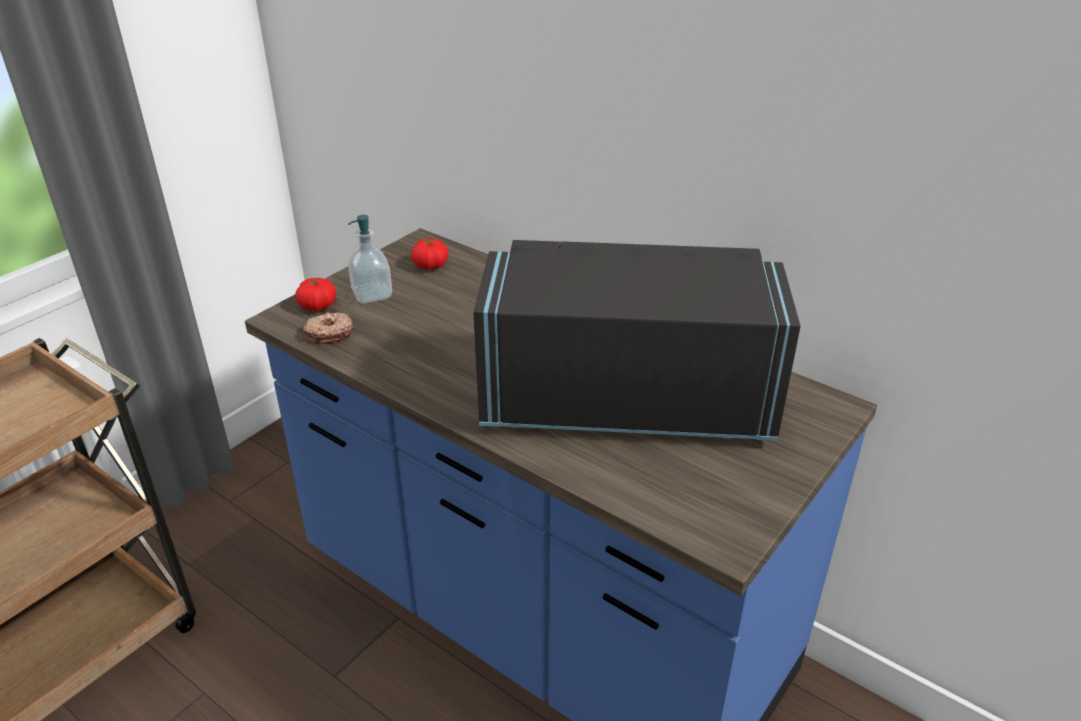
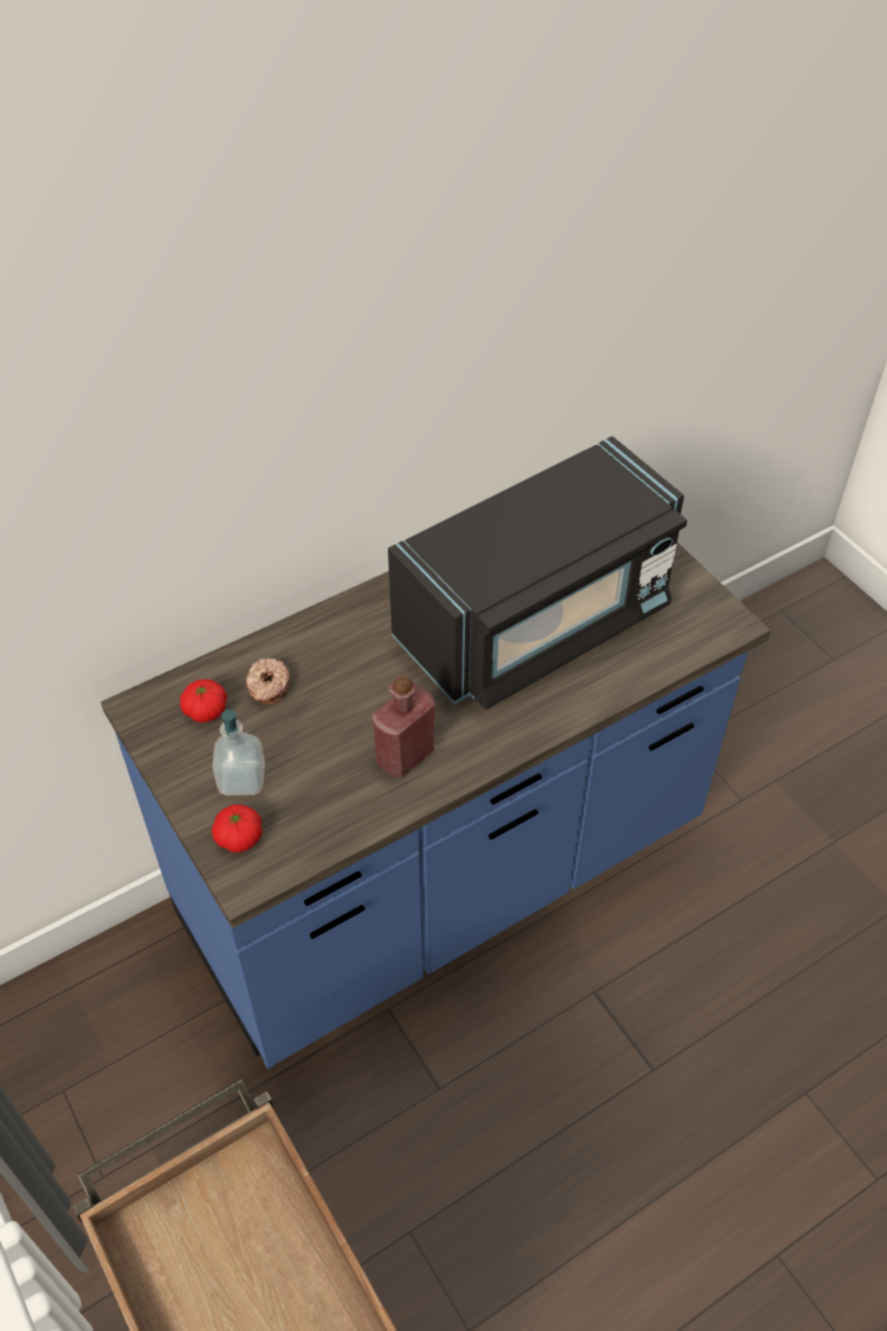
camera: 70 degrees left, 15 degrees up
(329, 333) = (306, 835): donut -> donut (268, 686)
(427, 361) = (405, 756): none -> red bottle
(626, 400) = (536, 622): black microwave -> black microwave turned 150 degrees counterclockwise

